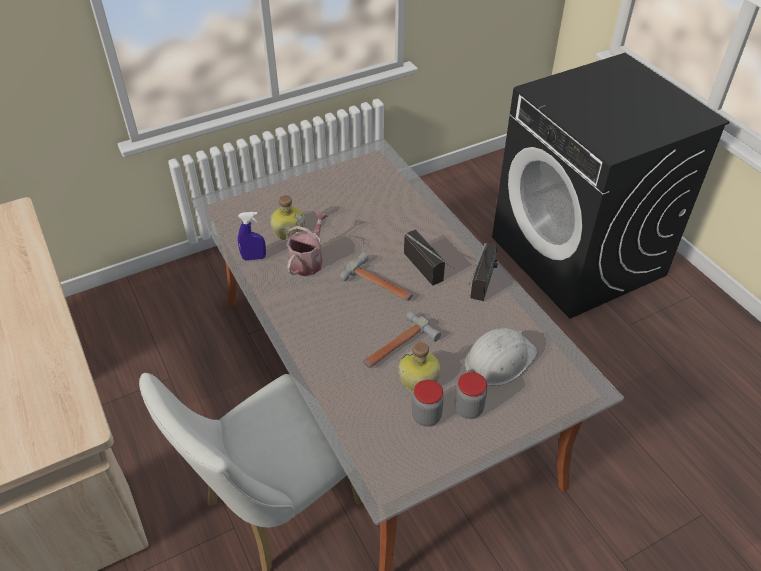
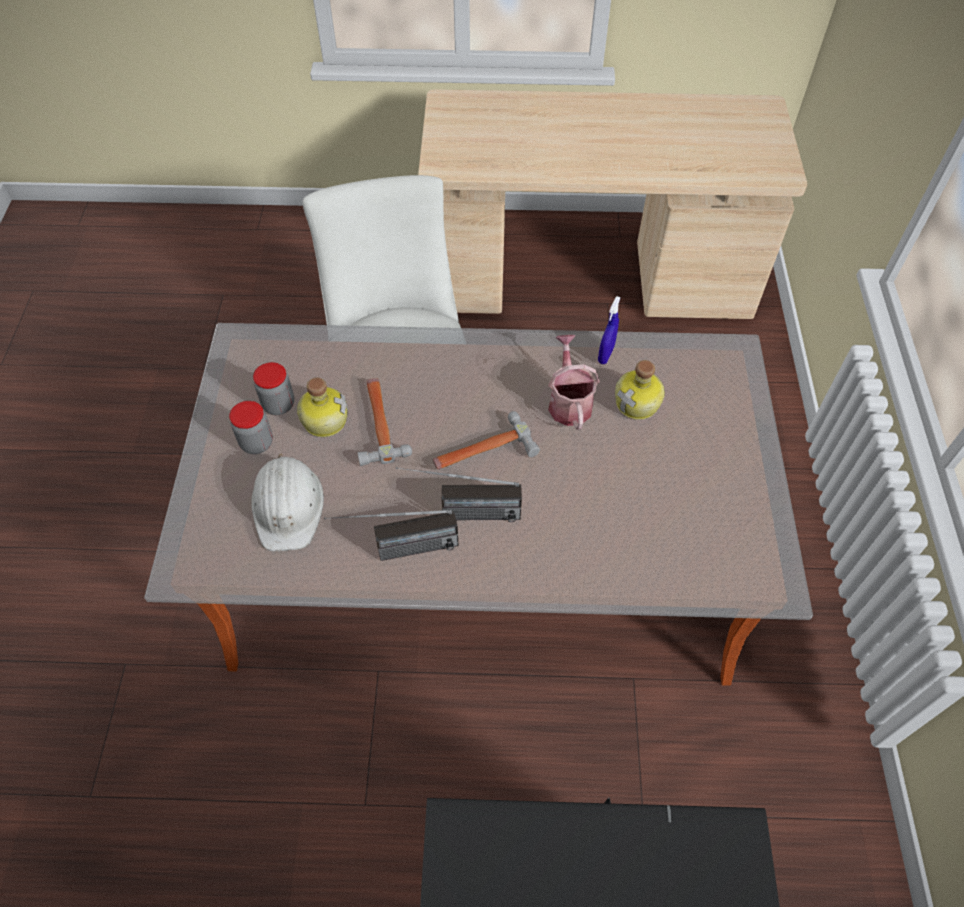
camera: 120 degrees right, 10 degrees up
(308, 260) = (569, 402): watering can -> watering can turned 150 degrees counterclockwise
(481, 291) = (397, 551): radio -> radio turned 60 degrees counterclockwise

